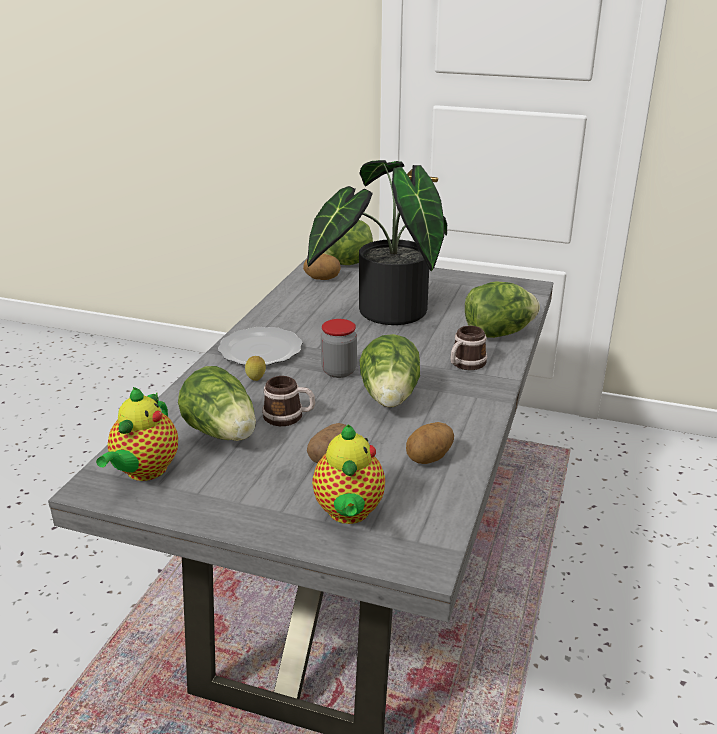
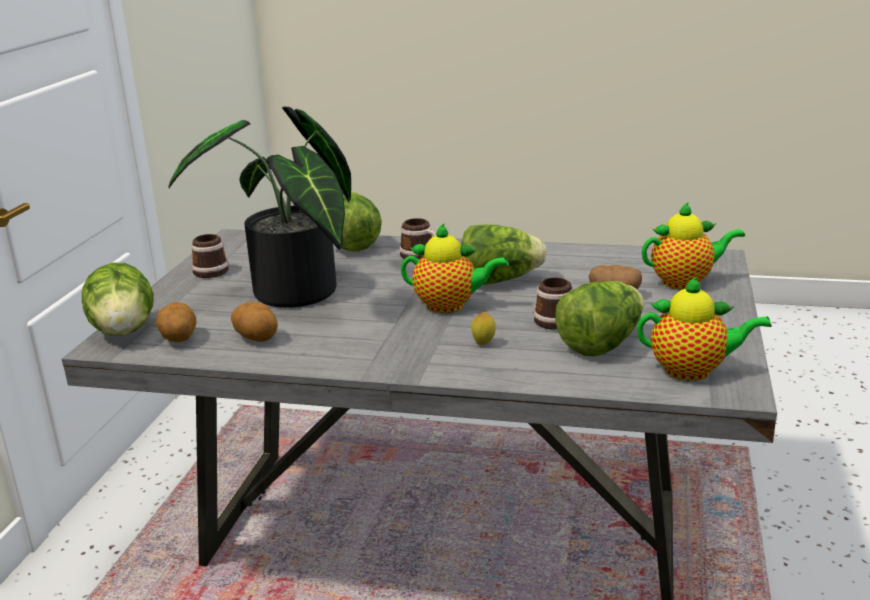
camera: 95 degrees left, 5 degrees down
(259, 350) = (407, 352): plate -> none
(339, 371) = (450, 306): jar -> teapot
(429, 458) = (591, 261): potato -> potato (257, 338)
(450, 281) = (210, 270): none -> mug

